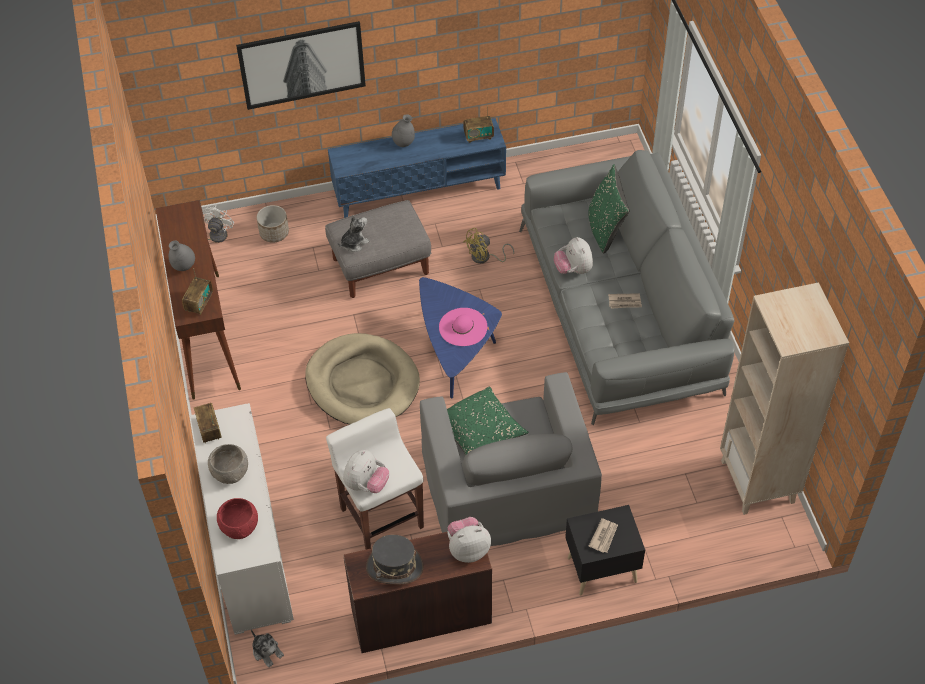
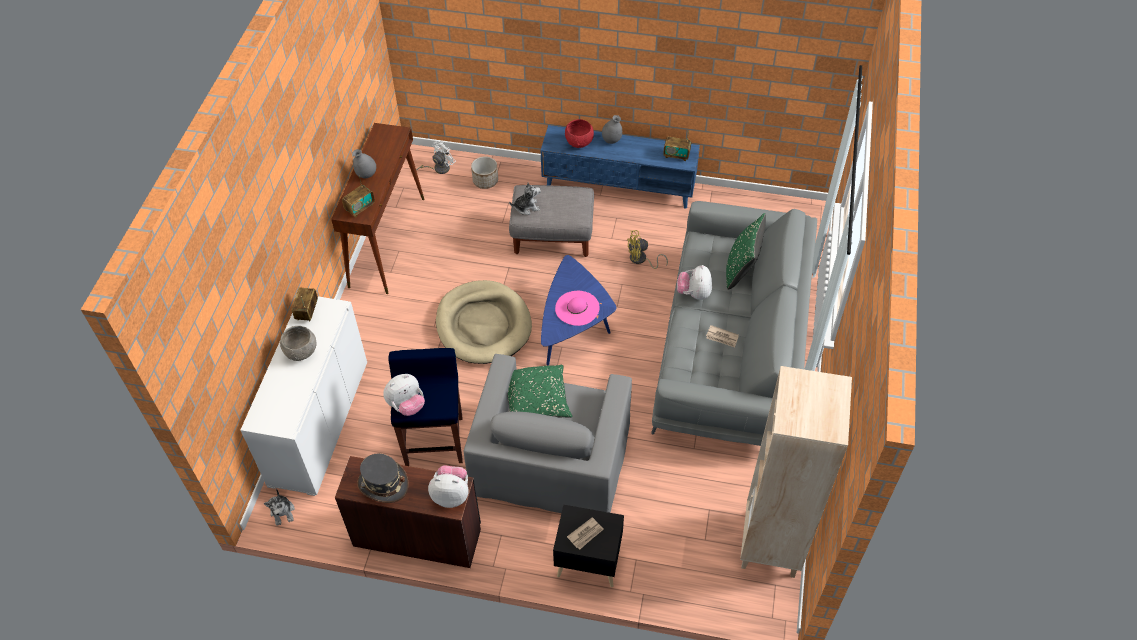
camera: 25 degrees right, 0 degrees up
(239, 527) = (280, 399): red bowl -> red bowl (578, 142)
(302, 64) = (533, 41): picture -> none
(381, 516) = (434, 440): white stool -> blue stool

